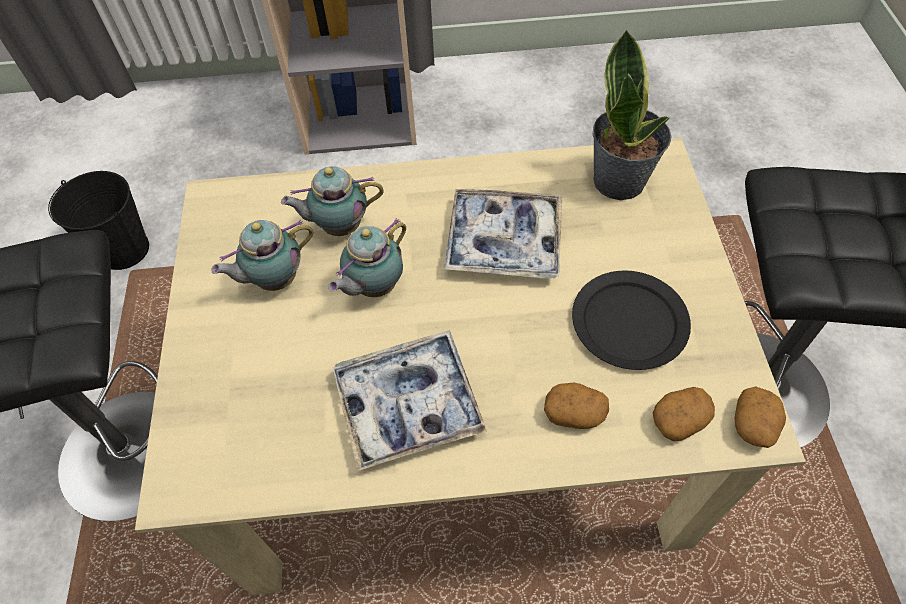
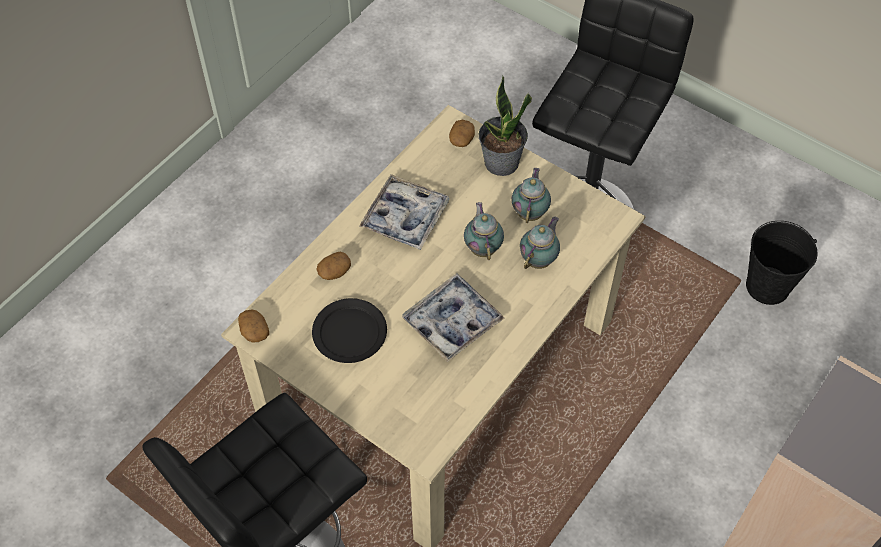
camera: 130 degrees right, 0 degrees up
(620, 180) = (434, 414): potted plant -> potted plant (501, 163)
(679, 419) = (288, 306): potato -> potato (462, 140)

